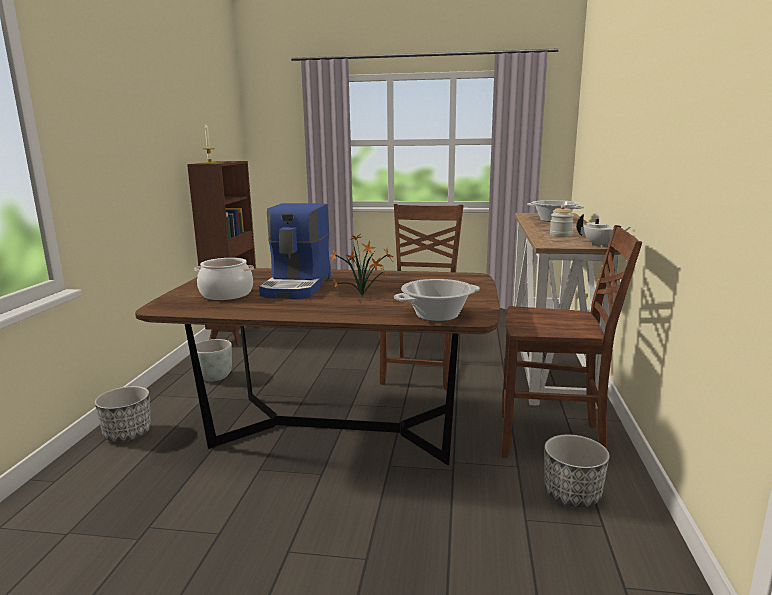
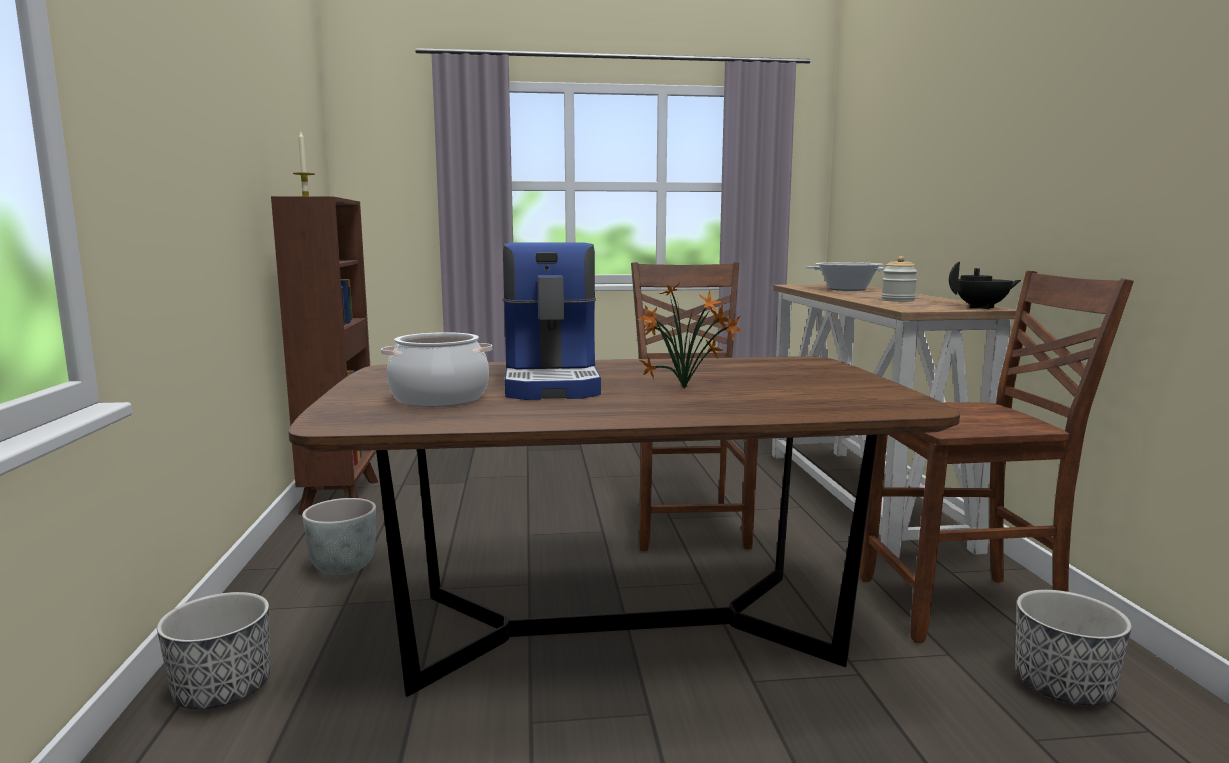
camera: 15 degrees left, 5 degrees down
(437, 315) = (851, 407): cooking pot -> none
(601, 245) = (982, 308): white teapot -> black teapot

